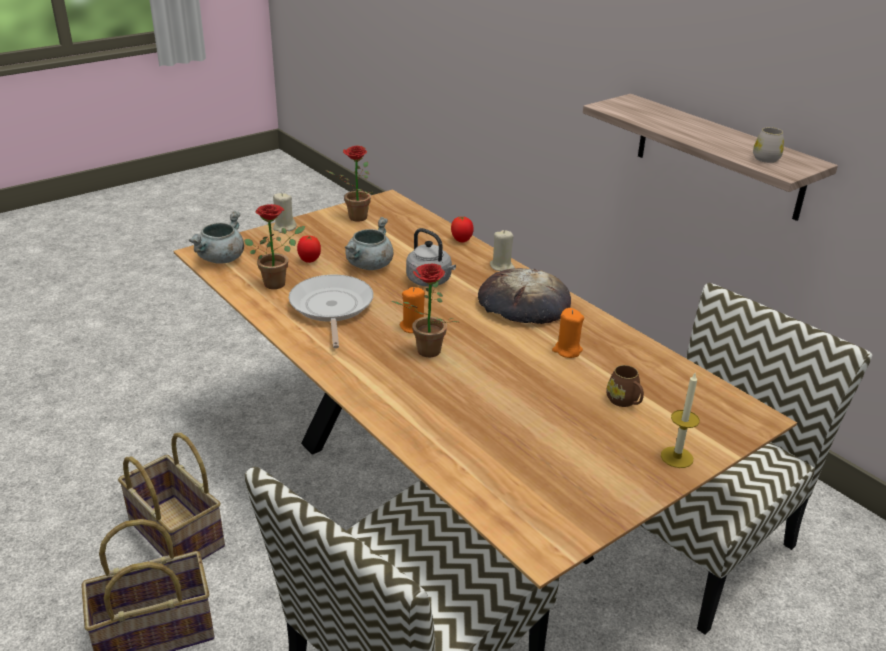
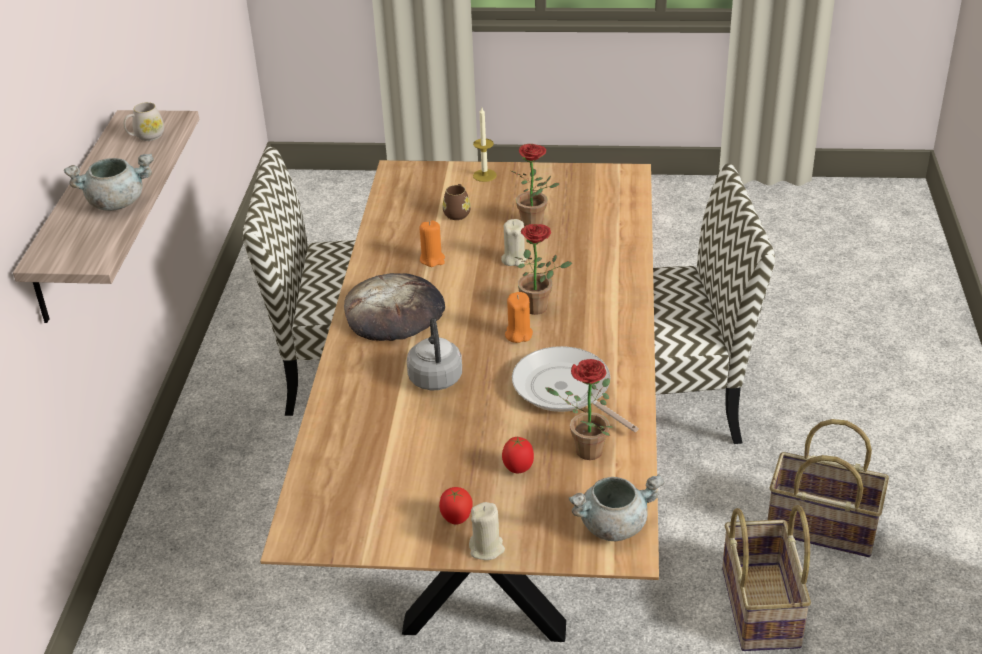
camera: 135 degrees left, 5 degrees up
(331, 308) = (565, 390): frying pan -> frying pan turned 105 degrees clockwise
(354, 218) = (385, 521): potted plant -> potted plant (536, 224)
(369, 266) = (466, 427): grey cooking pot -> grey cooking pot (117, 202)
(461, 241) = (326, 415): tomato -> tomato (456, 519)
(502, 266) = (345, 360): beige candle -> beige candle (514, 259)

